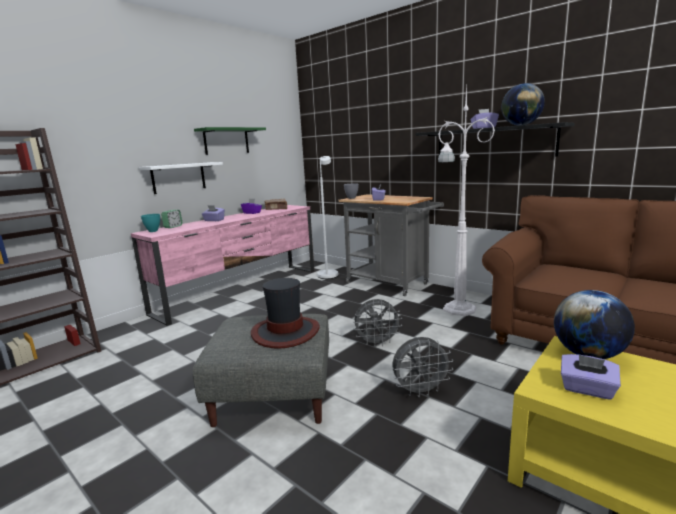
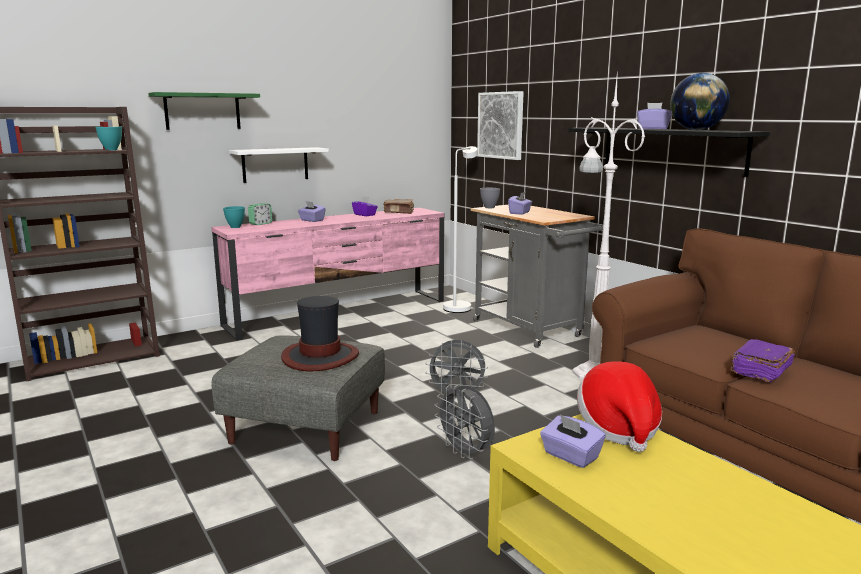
camera: 15 degrees right, 0 degrees up
(31, 169) = (111, 150): none -> turquoise bowl
(226, 141) = (341, 121): green shelf -> green shelf (202, 111)
(346, 139) = (501, 125): none -> picture
(420, 391) = (466, 452): grey fan -> grey fan turned 45 degrees clockwise
(588, 355) = (618, 428): globe -> hat
(631, 290) = (760, 370): none -> purple book

